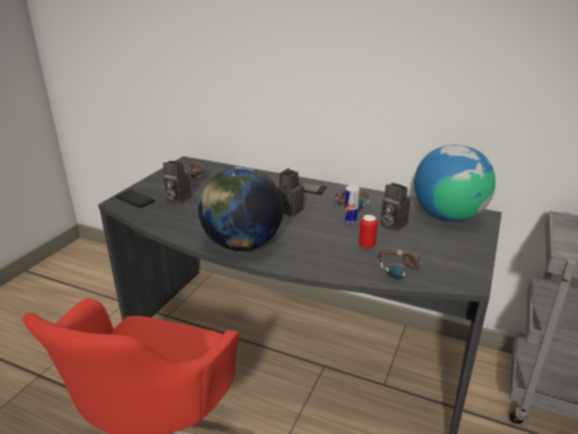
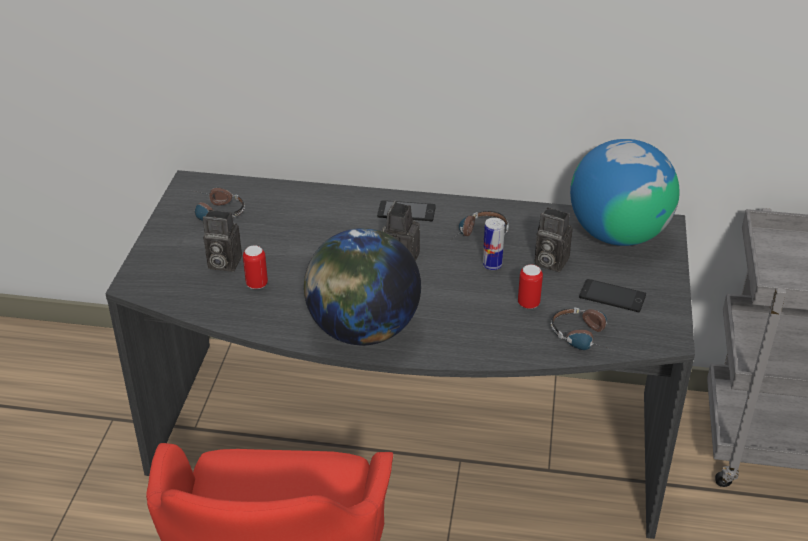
camera: 15 degrees left, 10 degrees up
(135, 199) = (158, 274): phone -> phone (612, 296)
(190, 211) = (257, 284): none -> can

